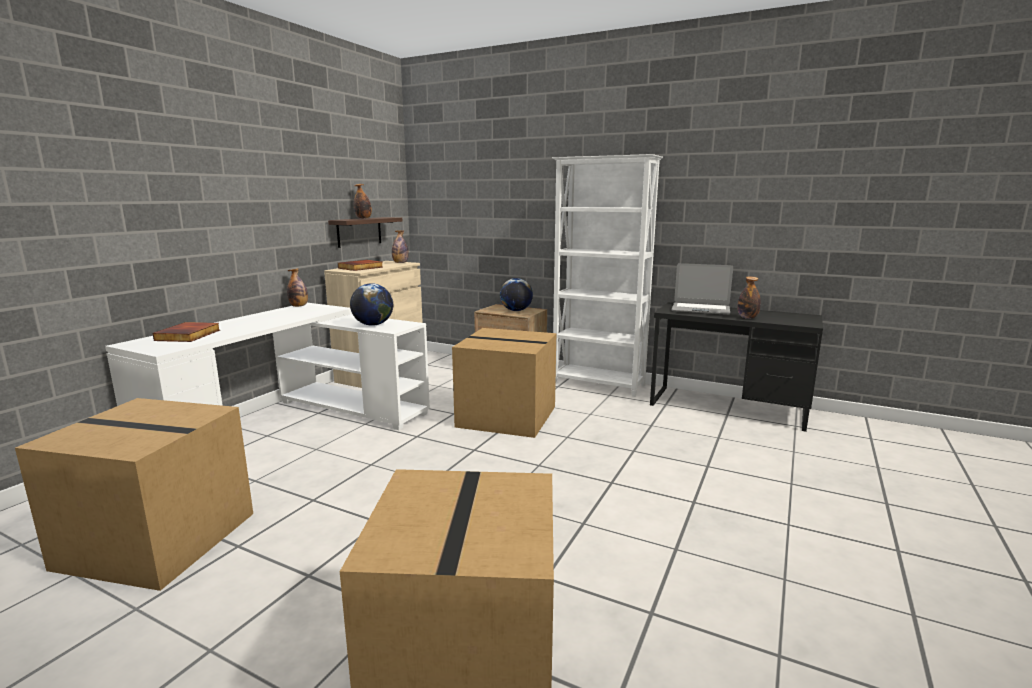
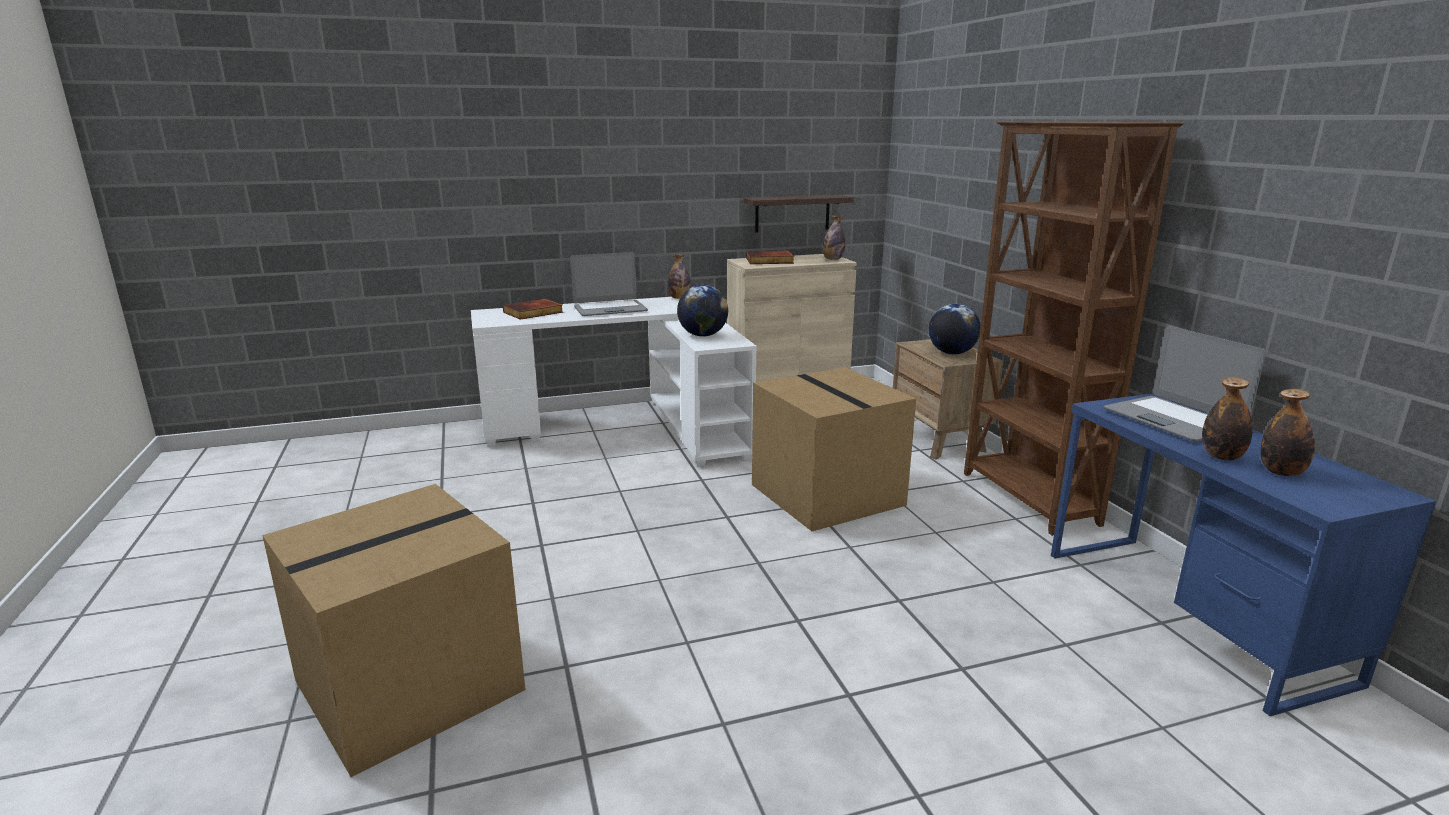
camera: 45 degrees right, 5 degrees up
(154, 541) = (411, 487): cardboard box -> none
(260, 321) = (610, 309): none -> laptop
(363, 218) = (794, 197): bottle -> bottle (1281, 472)
(598, 385) = (1028, 499): white bookcase -> brown bookcase
(727, 407) = (1188, 613): black desk -> blue desk

